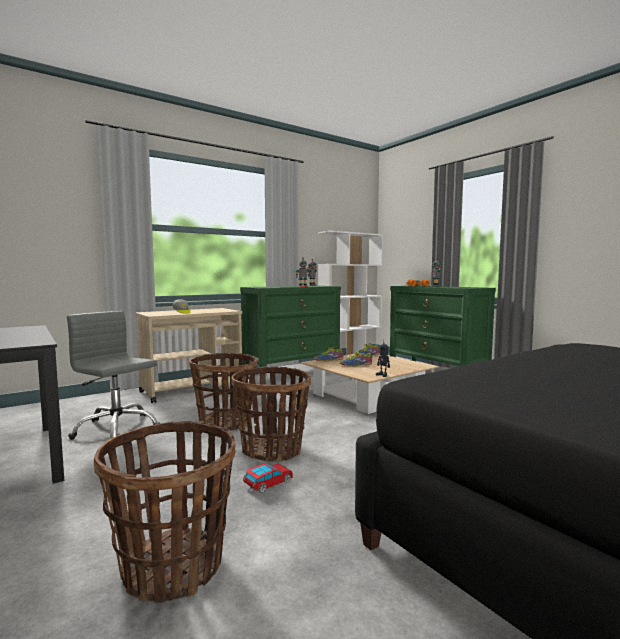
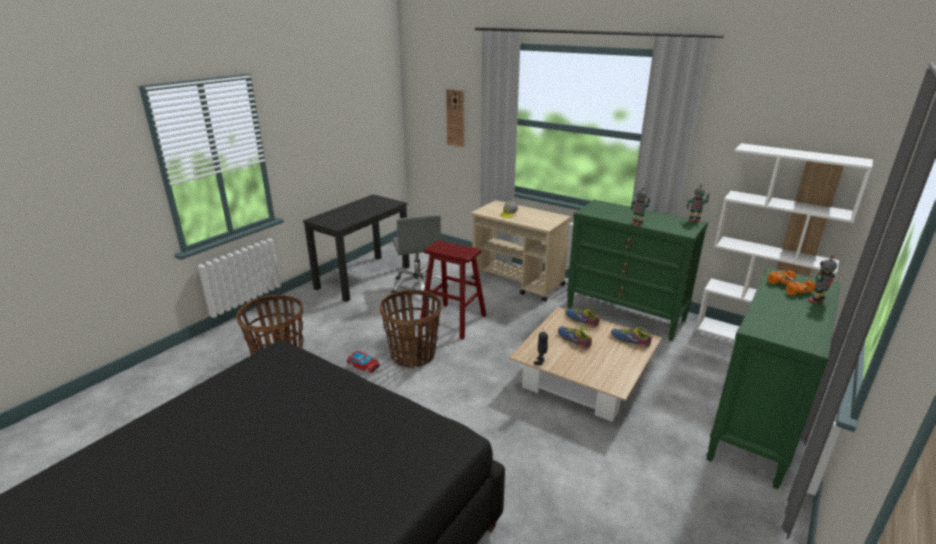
camera: 70 degrees right, 20 degrees up
(47, 226) = (455, 118): none -> wall clock
(116, 429) = (418, 287): grey office chair -> grey office chair turned 150 degrees clockwise
(225, 422) = (453, 321): basket -> red stool

